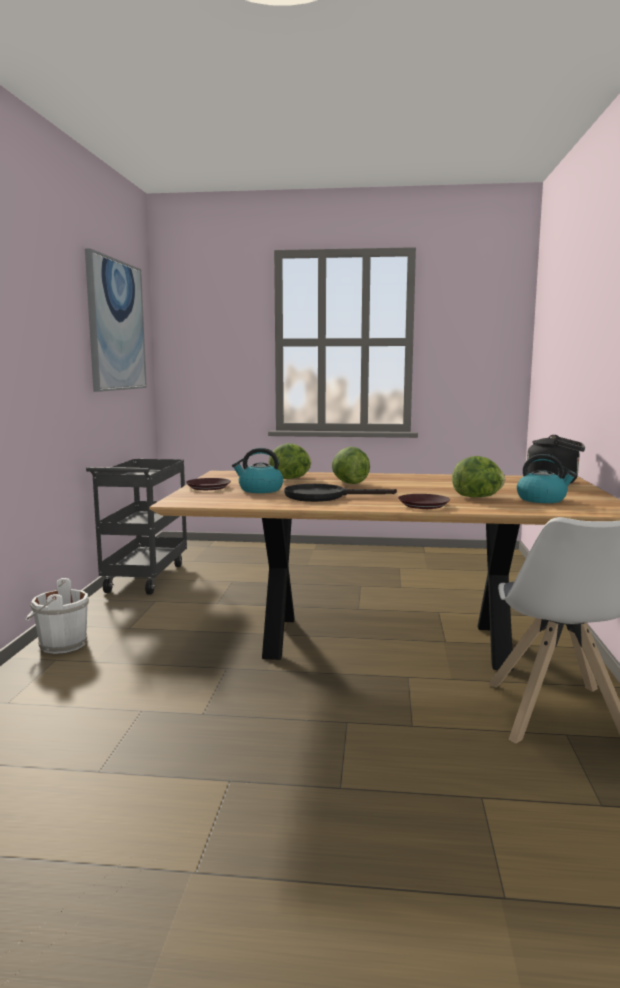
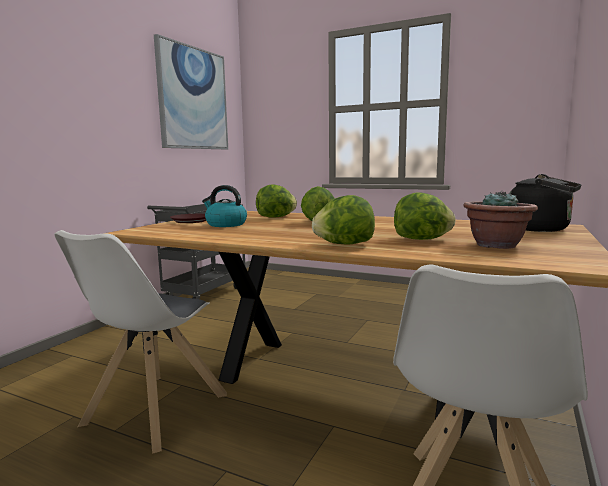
camera: 20 degrees right, 0 degrees up
(60, 645) = (90, 343): white bucket -> none
(224, 693) = (152, 412): none -> chair
(324, 496) = (265, 232): black frying pan -> none
(424, 505) = (344, 244): brown plate -> lettuce
(542, 499) = (496, 245): kettle -> potted plant

